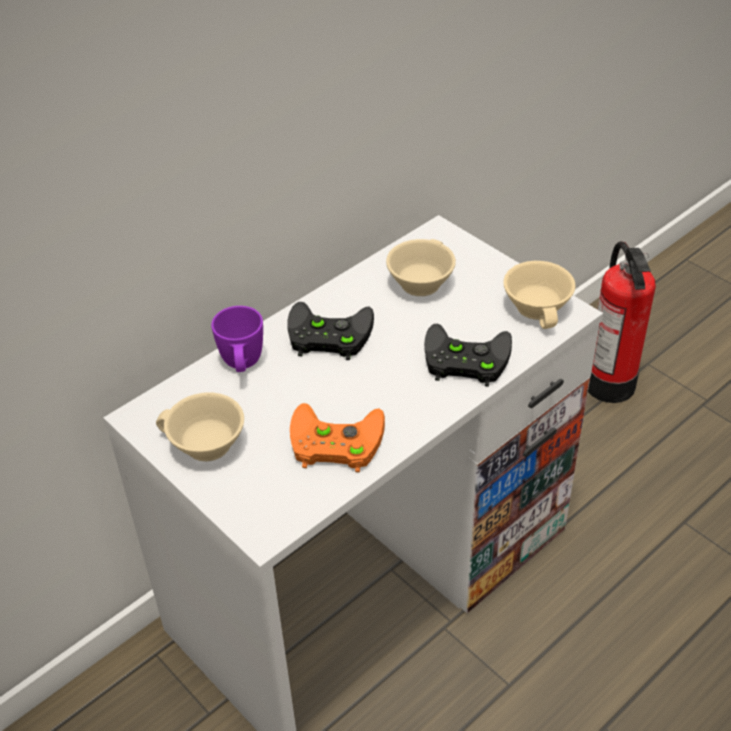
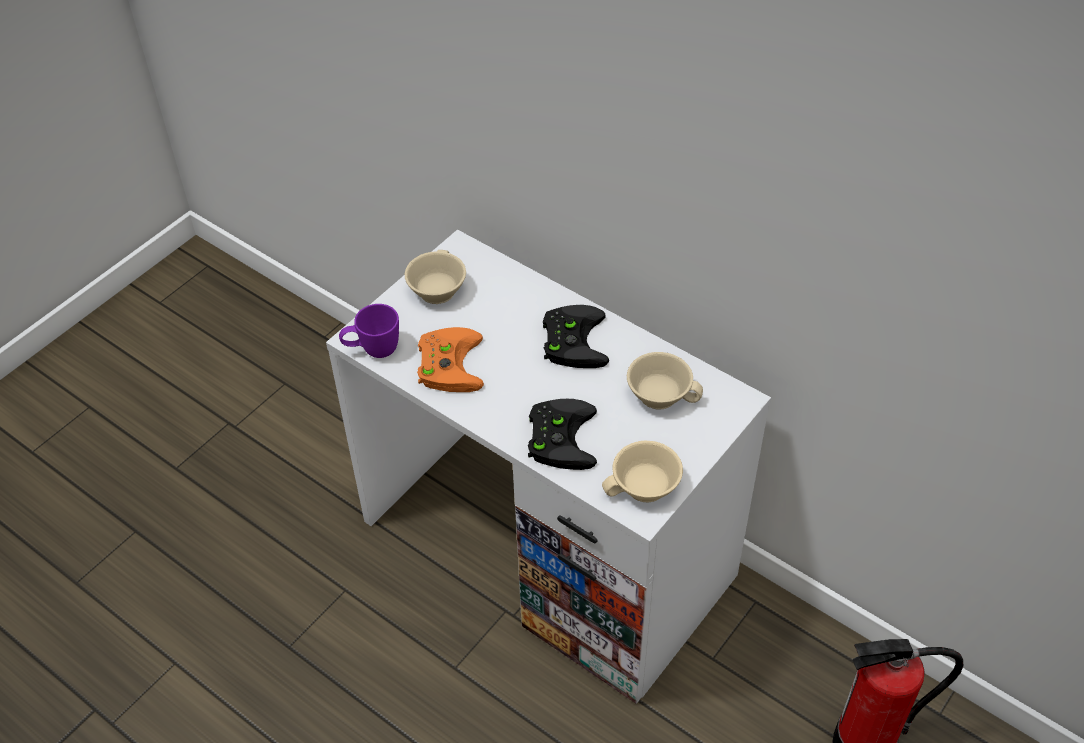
camera: 80 degrees right, 5 degrees up
(242, 366) = (524, 294): purple mug -> purple mug (372, 351)

